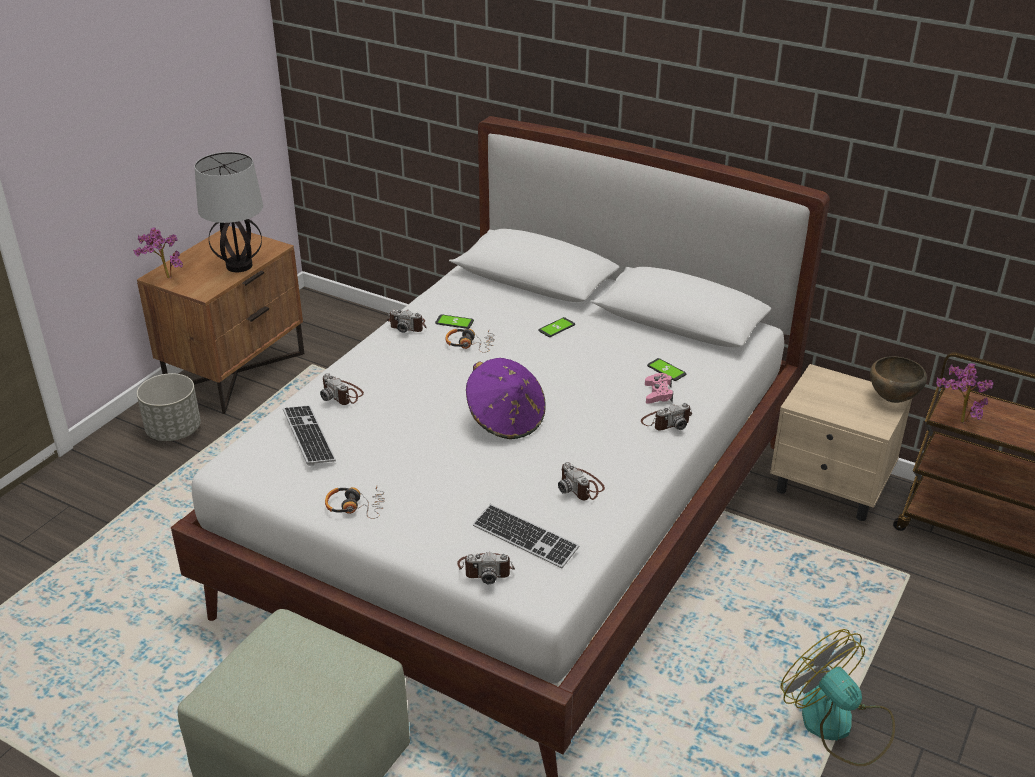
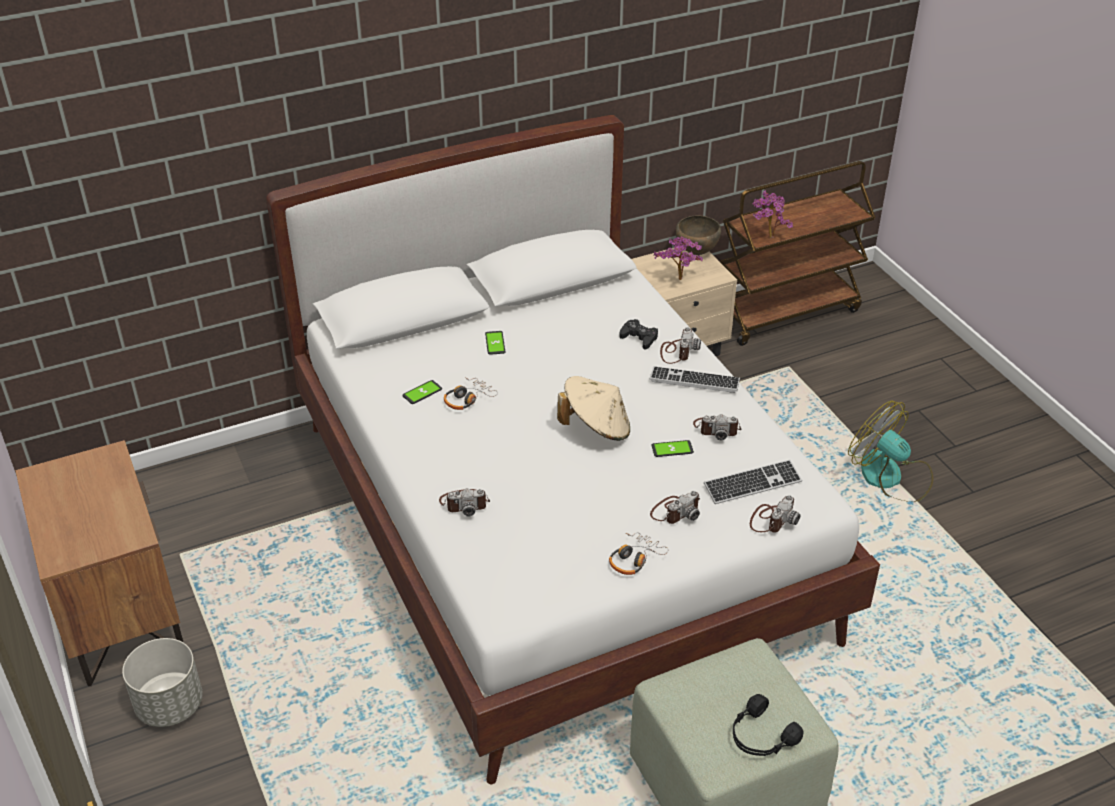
camera: 55 degrees left, 5 degrees up
(164, 278) = (68, 556): potted plant -> potted plant (679, 281)
(240, 265) = (116, 491): table lamp -> none
(264, 709) = (760, 737): none -> black headphones
(308, 436) = (512, 547): keyboard -> keyboard (694, 381)
(408, 325) = (395, 421): camera -> camera (675, 511)
(506, 420) = (596, 428): purple hat -> beige hat
(658, 393) = (639, 338): pink game controller -> black game controller
(666, 370) = (613, 319): phone -> phone (672, 449)
(837, 725) = (890, 478): fan -> fan turned 45 degrees clockwise

